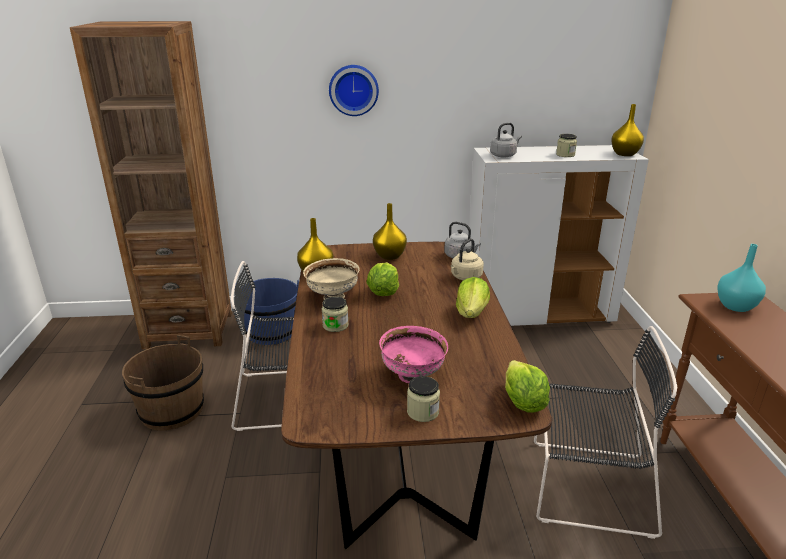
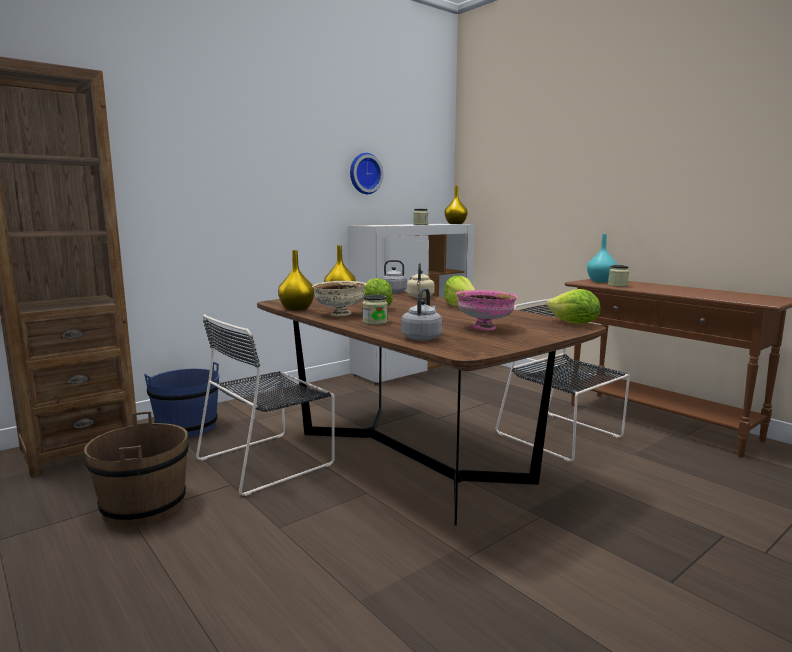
camera: 35 degrees left, 15 degrees down
(353, 90) = (246, 171): wall clock -> wall clock (364, 173)
(423, 412) = (527, 336): jar -> jar (617, 285)
(504, 155) = (380, 225): grey kettle -> grey kettle (422, 338)
(585, 486) = (562, 436): black chair -> black chair turned 105 degrees counterclockwise

